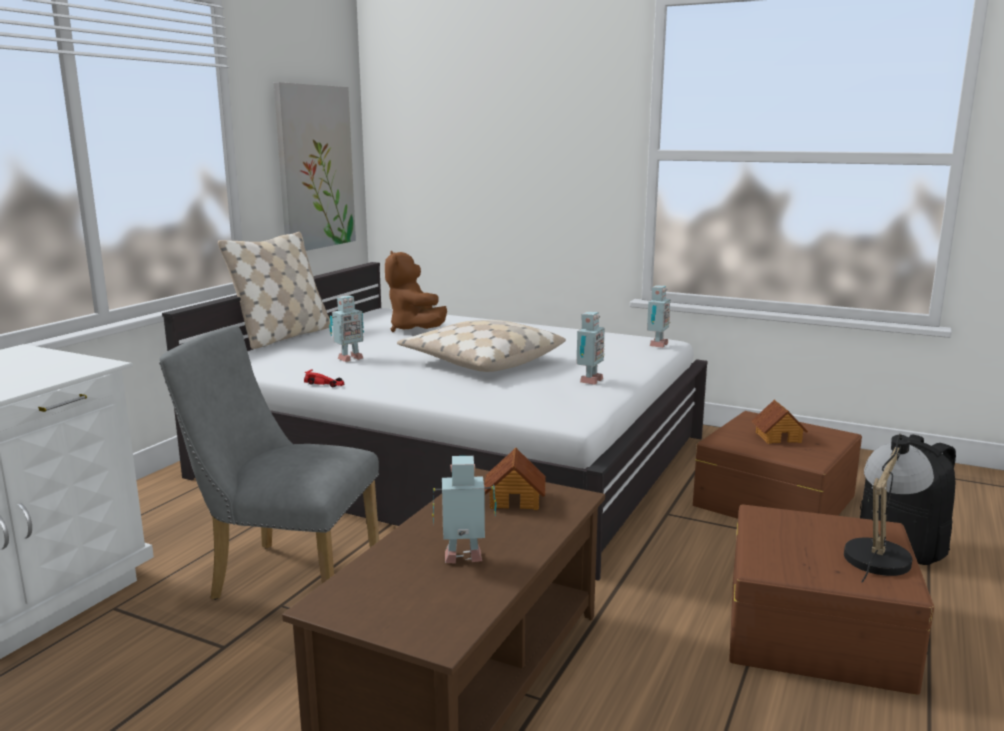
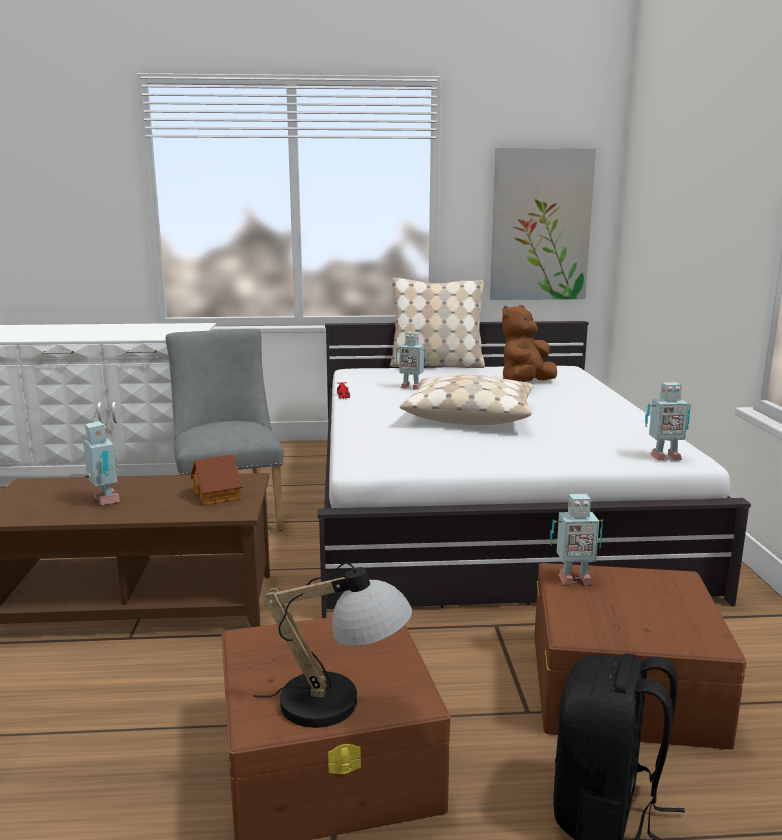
camera: 60 degrees right, 0 degrees up
(589, 381) = (475, 453): toy robot -> toy robot (573, 579)
(778, 437) = (629, 602): toy house -> none

